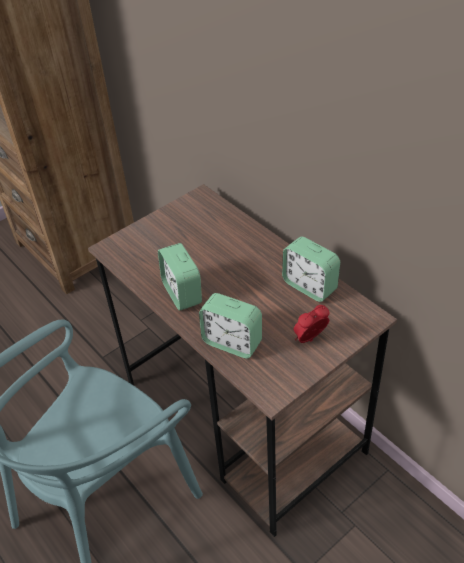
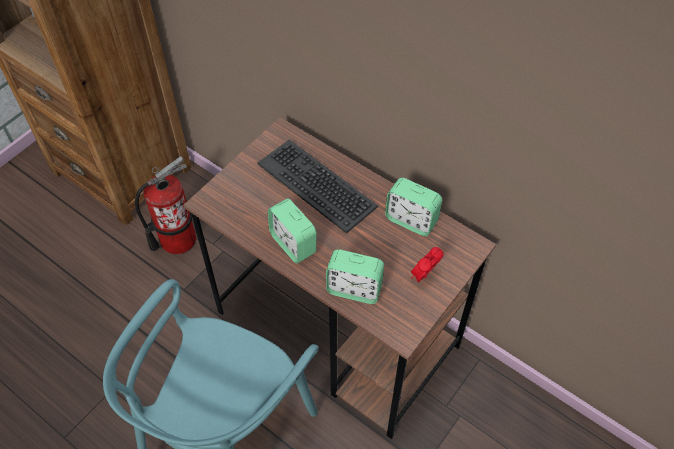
camera: 15 degrees left, 10 degrees up
(109, 312) = (177, 239): none -> fire extinguisher
(222, 244) = (317, 185): none -> keyboard

